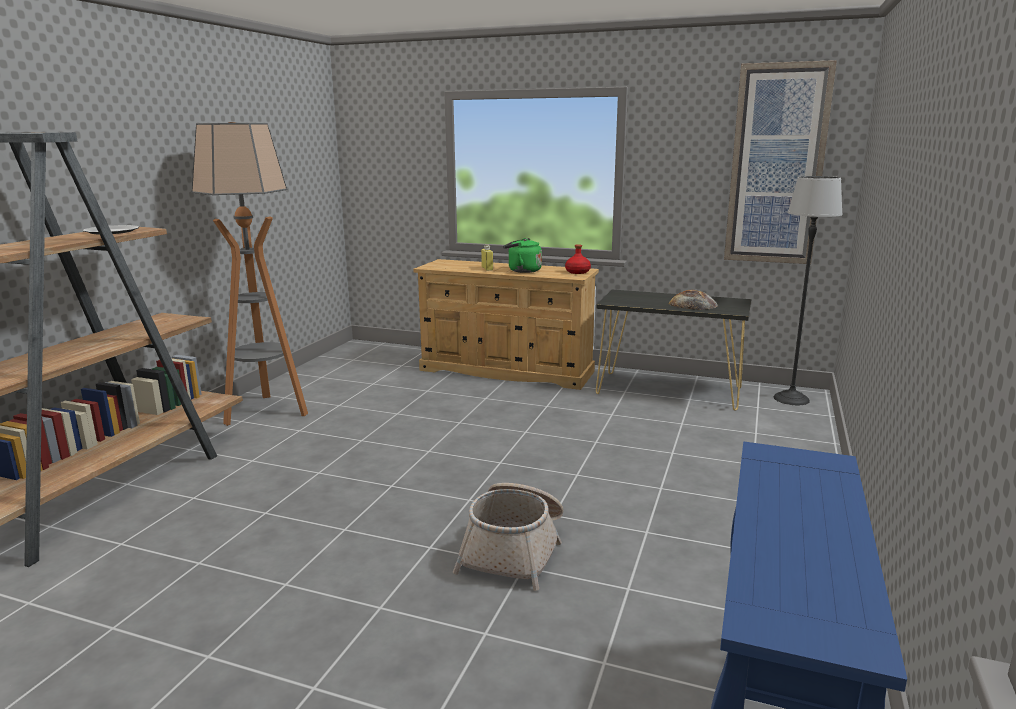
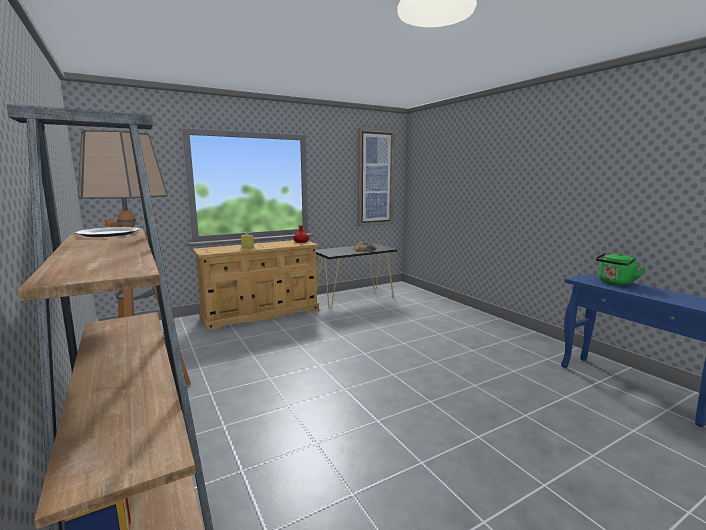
camera: 50 degrees left, 5 degrees down
(514, 550) = (457, 381): basket -> none
(522, 271) = (271, 245): green kettle -> green kettle (615, 283)
(791, 399) = (399, 287): floor lamp -> none

